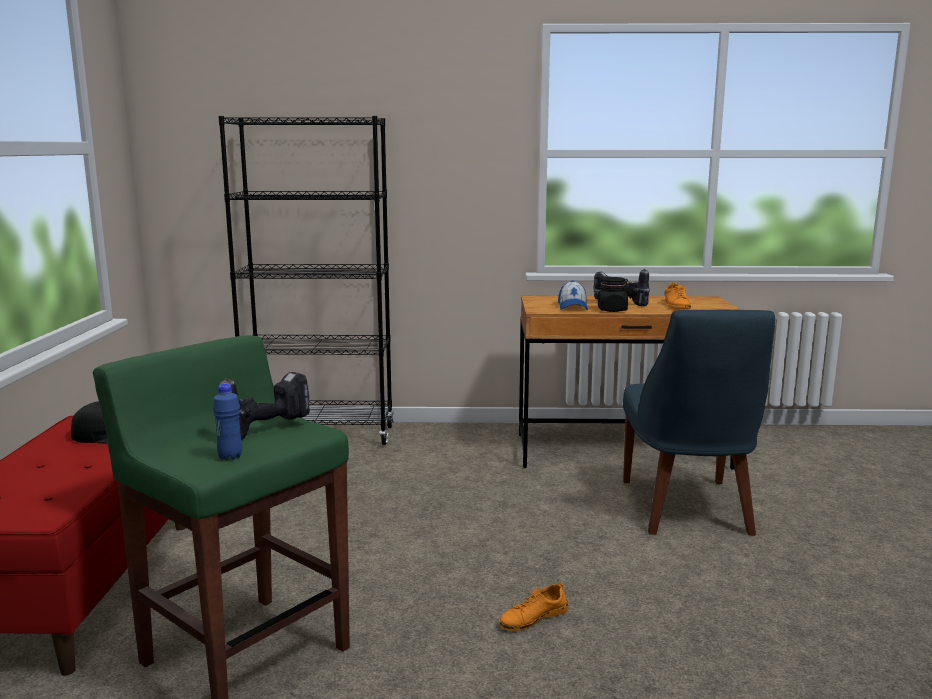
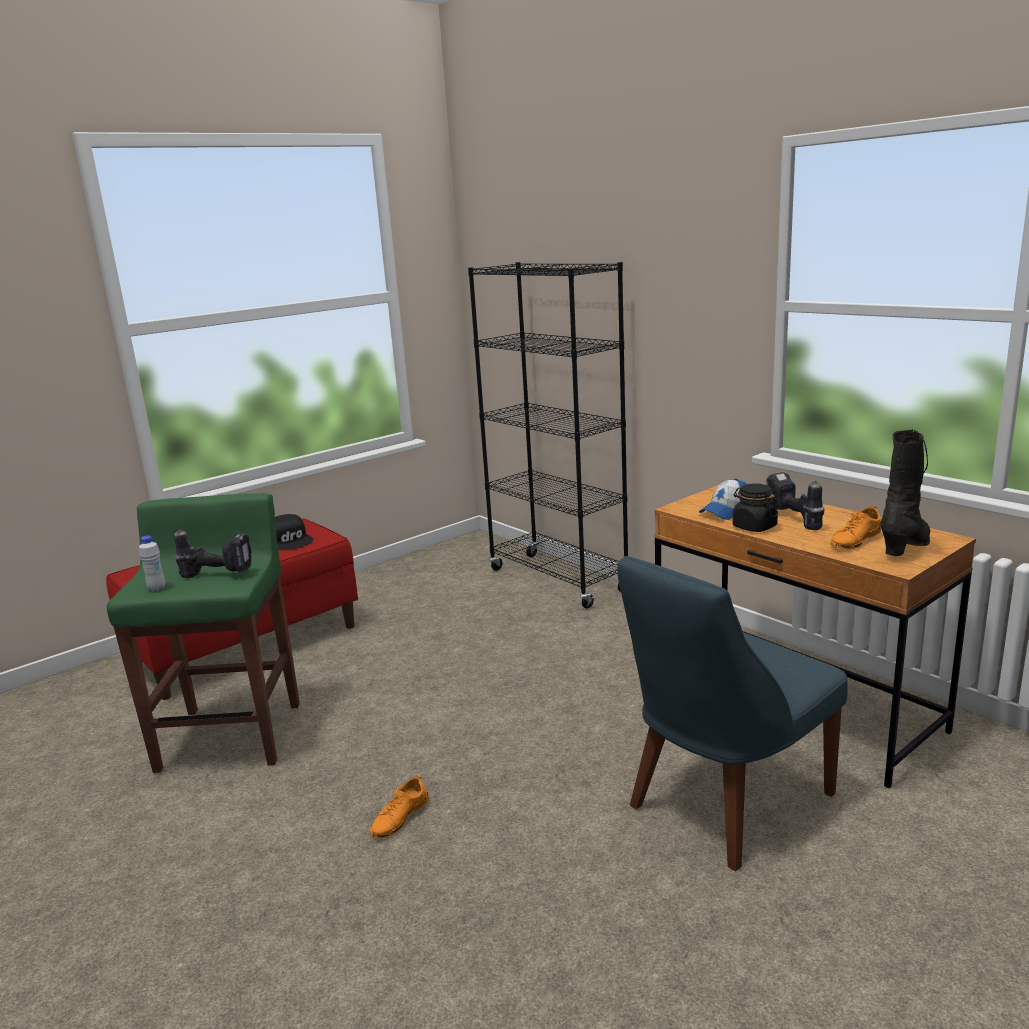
camera: 50 degrees right, 5 degrees up
(230, 457) = (157, 589): blue bottle -> white bottle
(533, 618) = (400, 817): orange shoe -> orange shoe turned 75 degrees counterclockwise
(705, 303) = (906, 546): none -> black boot

